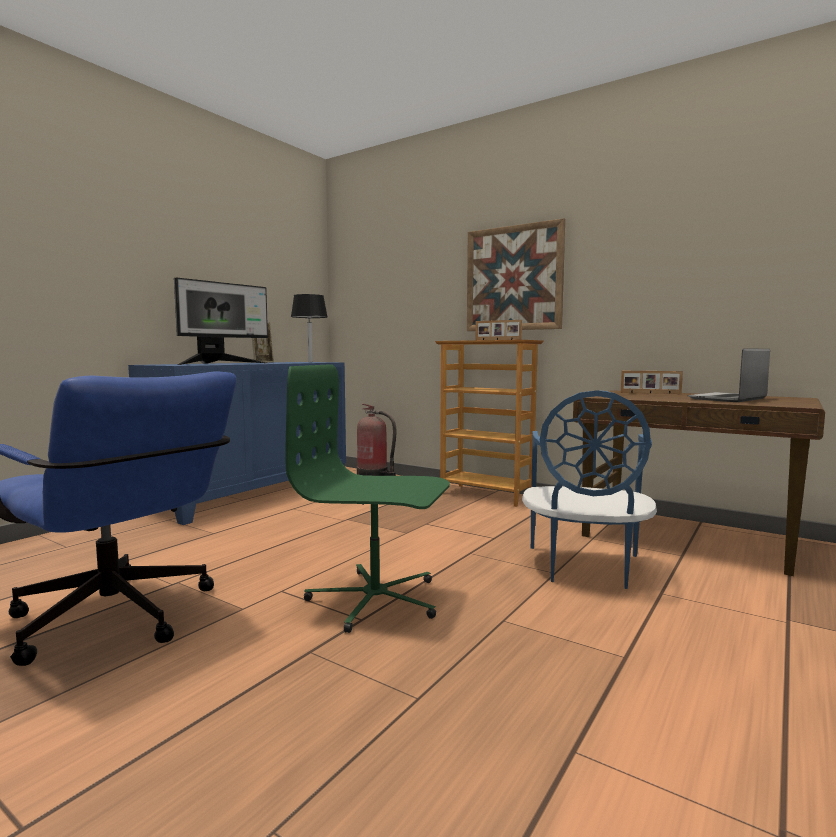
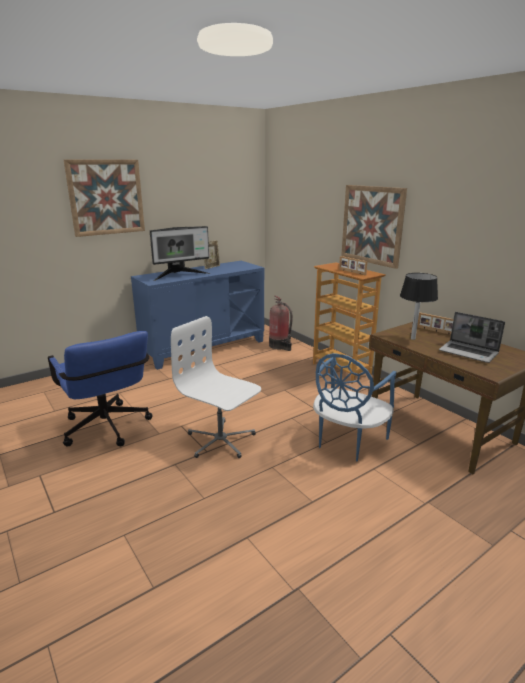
camera: 20 degrees right, 15 degrees up
(91, 223) = (106, 197): none -> picture
(310, 362) = (243, 265): black table lamp -> black table lamp (413, 339)
(375, 600) = (220, 441): green office chair -> white office chair
(728, 399) = (469, 352): laptop -> laptop turned 120 degrees counterclockwise

